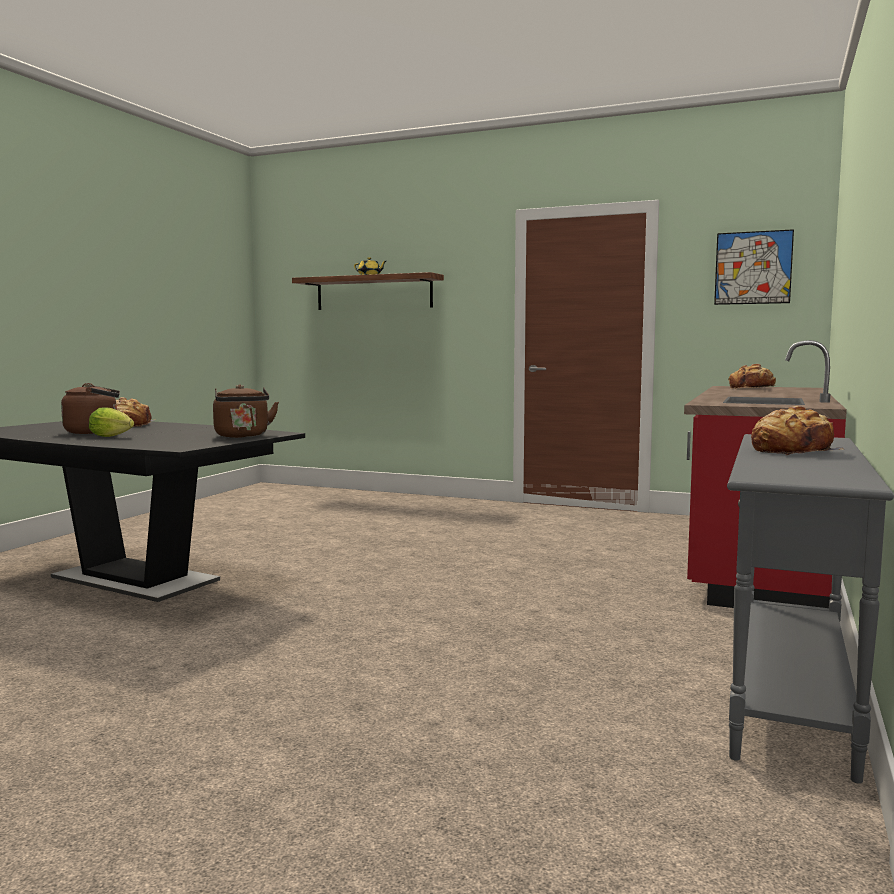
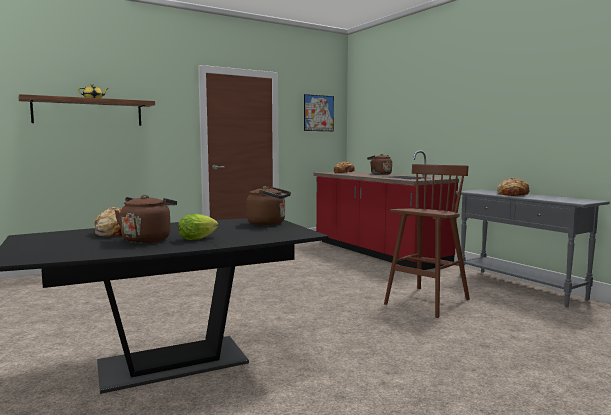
camera: 55 degrees left, 0 degrees up
(520, 638) = (426, 302): none -> brown stool
(785, 394) = (379, 174): none -> brown kettle

